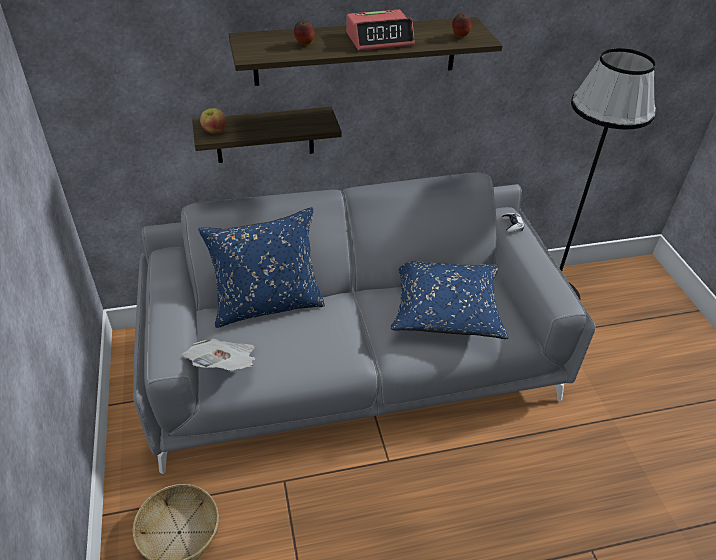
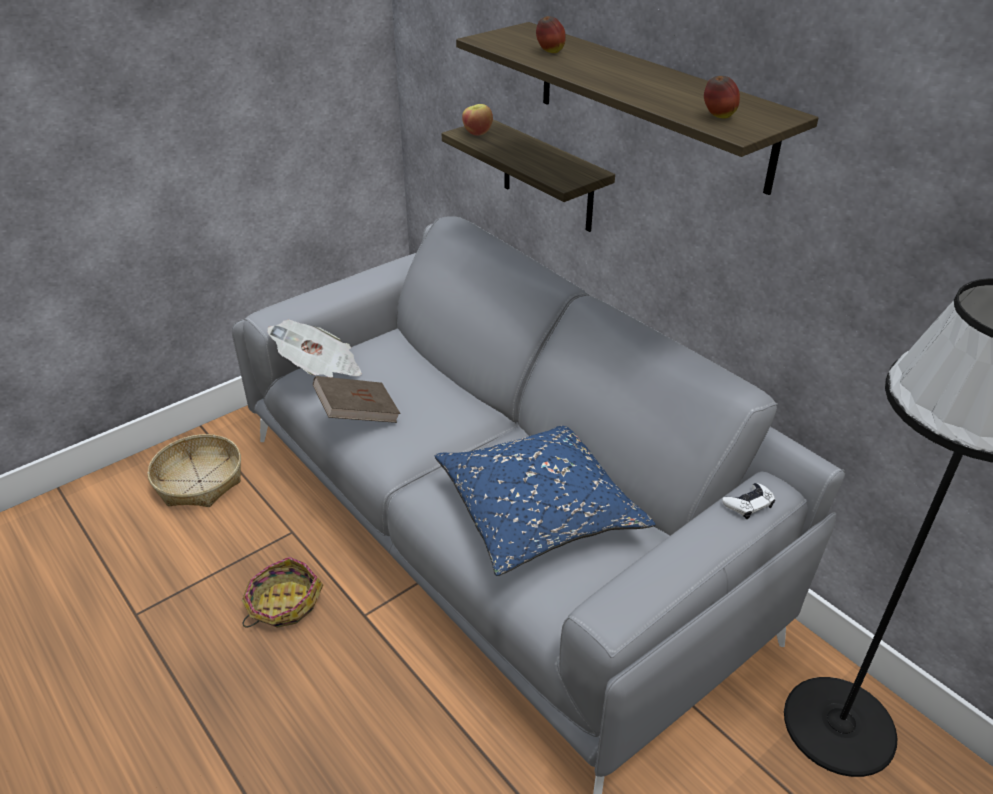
camera: 65 degrees right, 5 degrees down
(267, 304) = (430, 362): blue pillow -> none
(298, 361) = (358, 414): none -> brown book
(352, 506) = (283, 604): none -> basket
(379, 39) = (628, 79): alarm clock -> none

